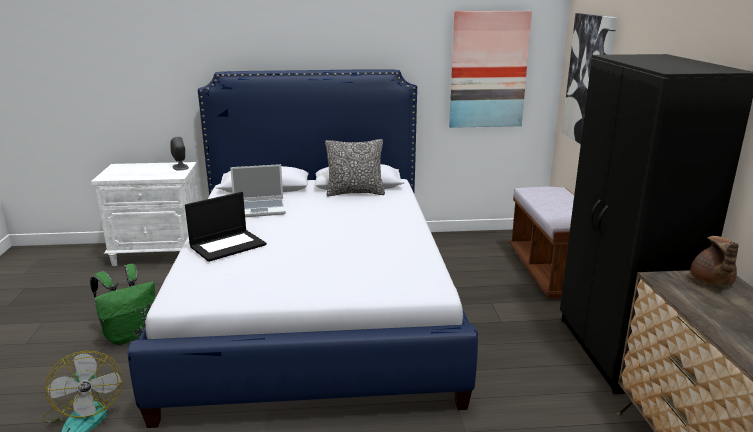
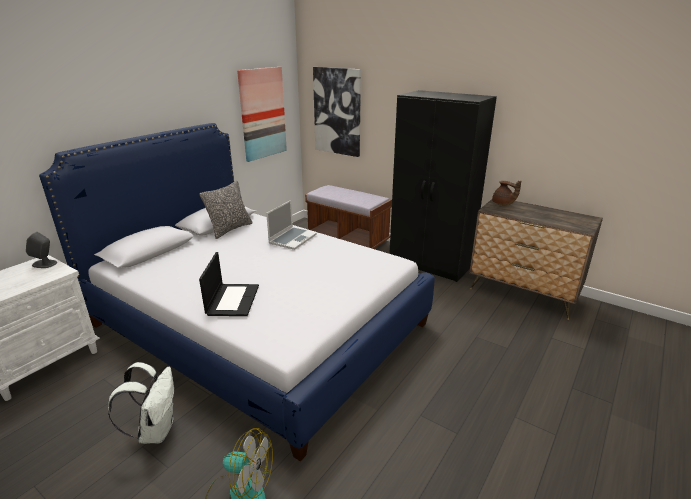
camera: 50 degrees left, 5 degrees up
(128, 335) = (156, 430): green backpack -> white backpack
(260, 209) = (188, 267): laptop -> laptop (292, 239)

